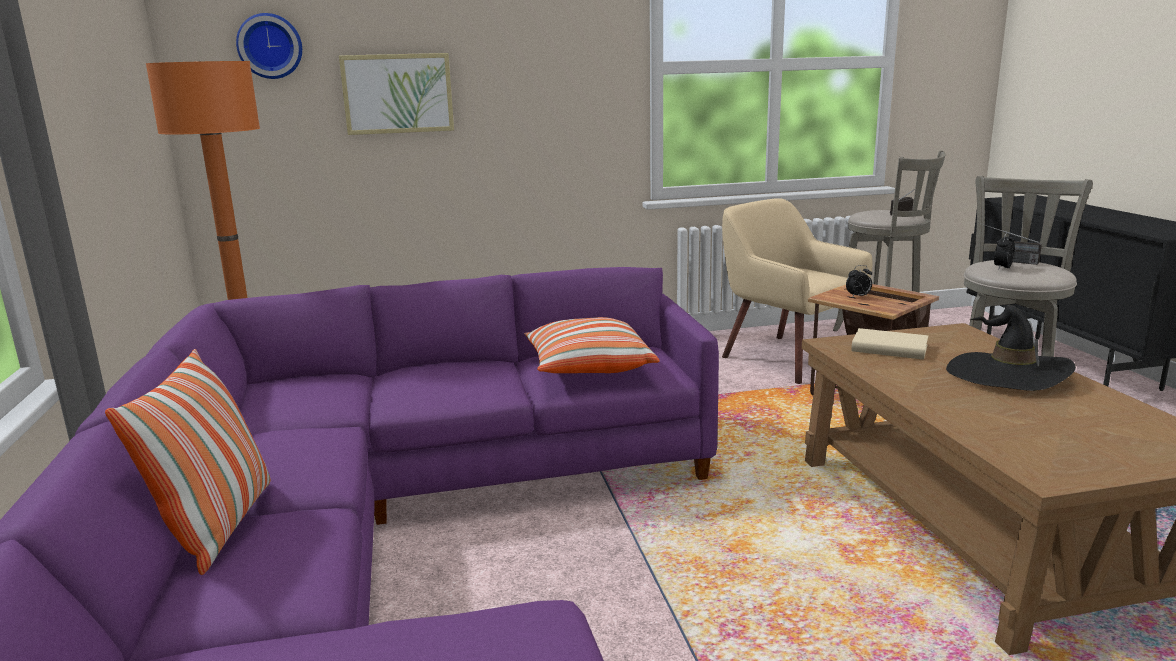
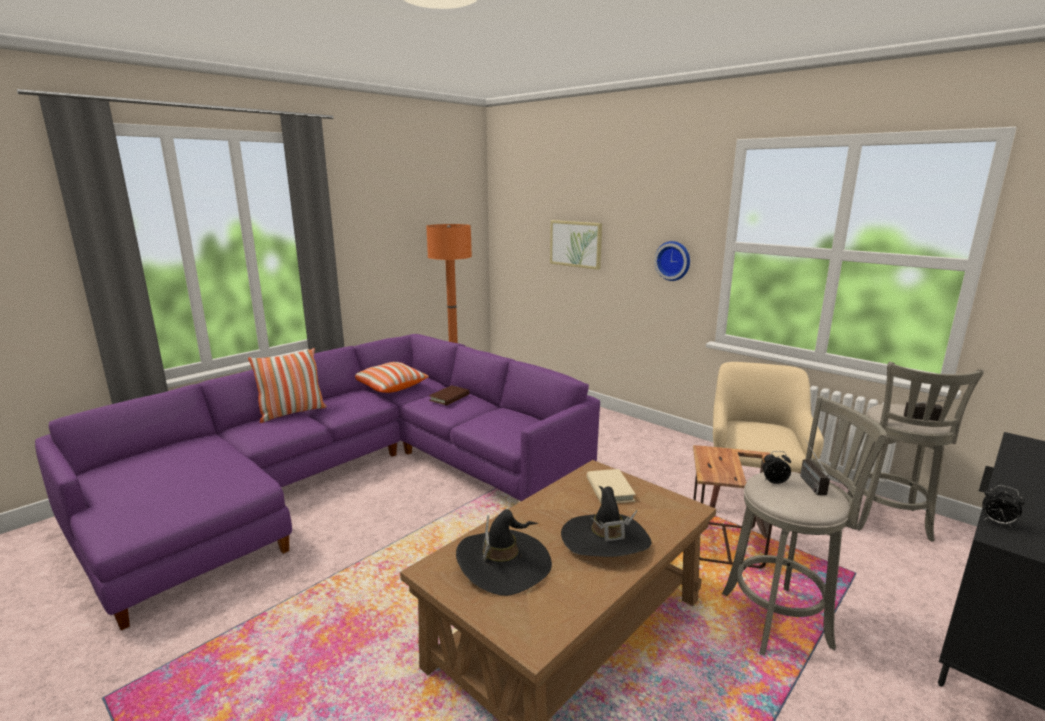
camera: 55 degrees right, 0 degrees up
(270, 46) = (526, 213): wall clock -> wall clock (673, 260)
(441, 375) = (449, 397): none -> brown book
(588, 367) = (498, 422): pillow -> pillow (389, 387)
(858, 296) = (725, 460): alarm clock -> alarm clock (997, 523)
(1042, 432) = (504, 563): none -> black hat

